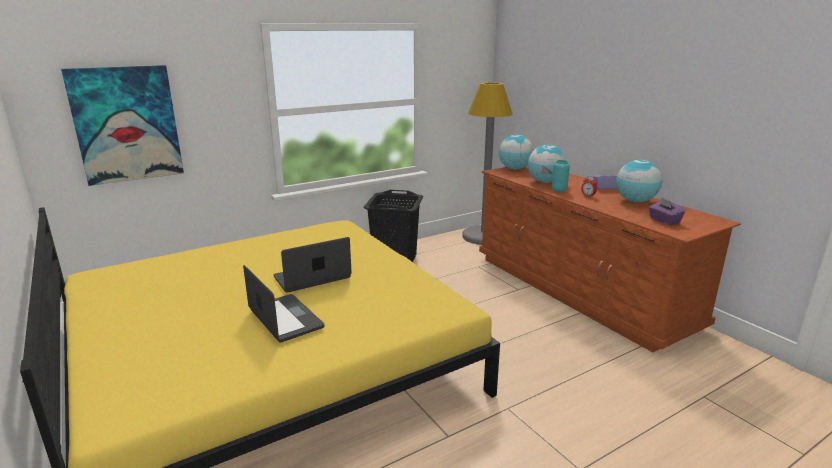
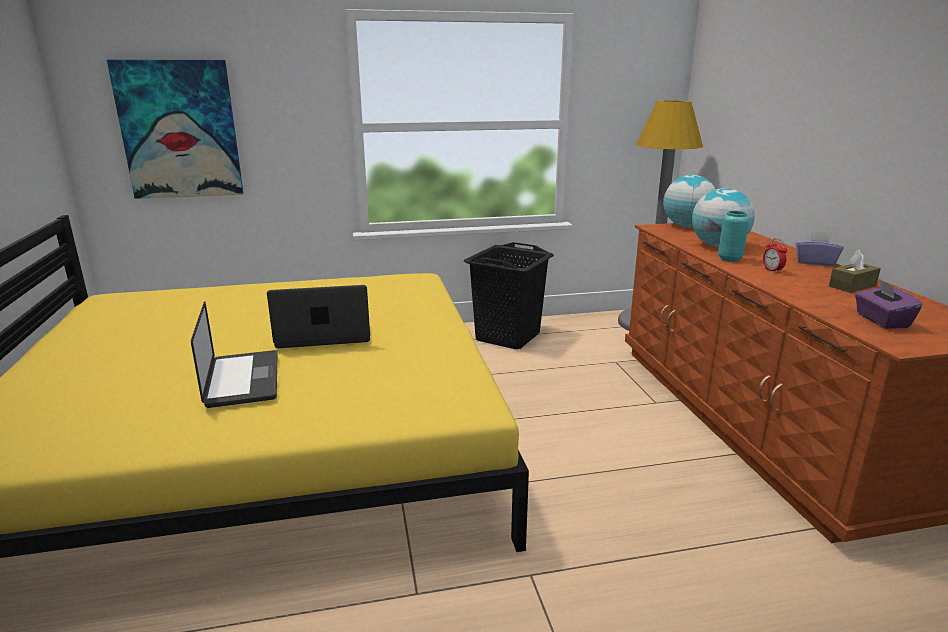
camera: 20 degrees right, 0 degrees up
(635, 201) = (852, 286): globe -> brown tissue box

